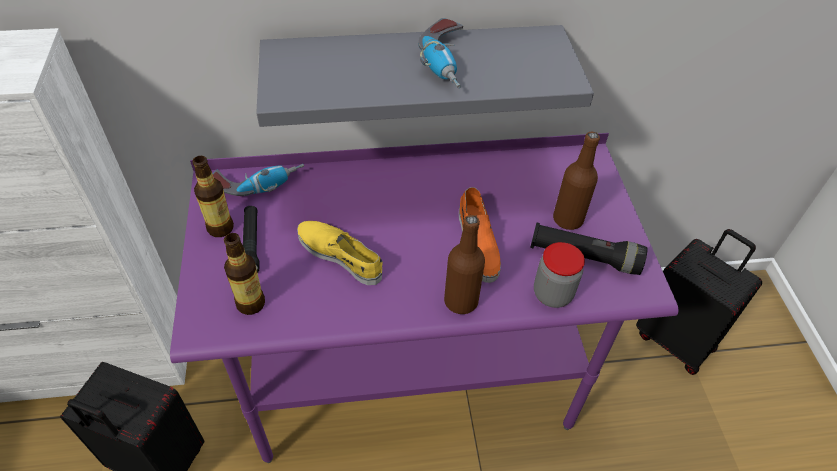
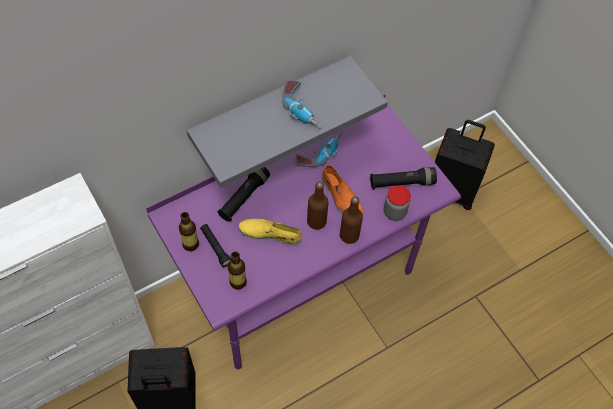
camera: 25 degrees left, 10 degrees up
(258, 184) = (193, 207): power drill -> power drill (319, 153)
(333, 195) = (244, 197): none -> black flashlight
(568, 219) = (384, 162): brown bottle -> brown bottle (316, 221)

